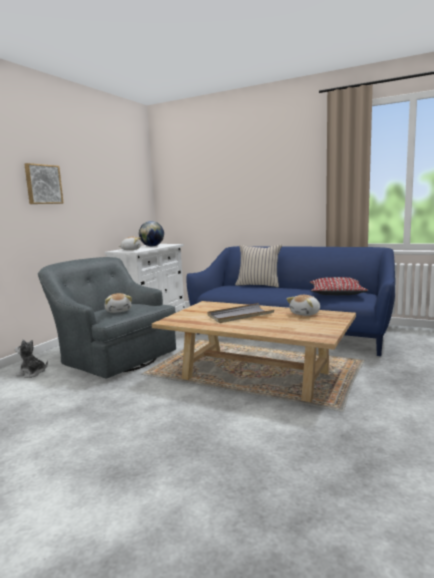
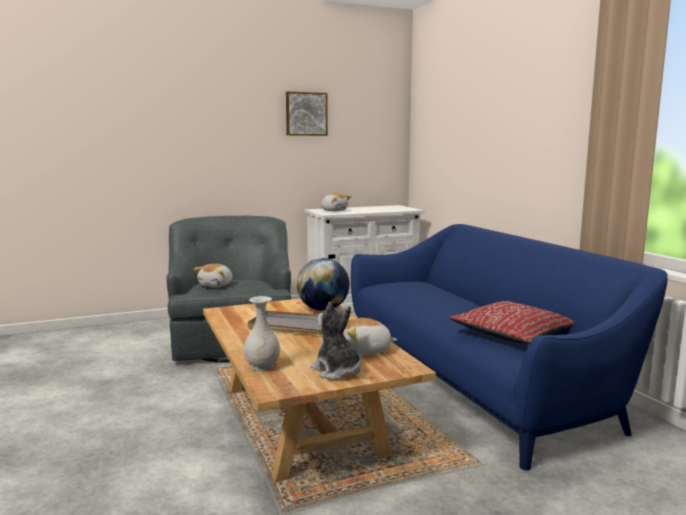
camera: 40 degrees right, 0 degrees up
(32, 373) = (149, 334): plush toy -> plush toy (337, 371)
(43, 184) = (219, 124): picture -> picture (306, 114)
(152, 246) = (377, 208): globe -> globe (323, 309)
(258, 285) = (455, 291): beige pillow -> none
(286, 333) = (263, 366): none -> white vase

